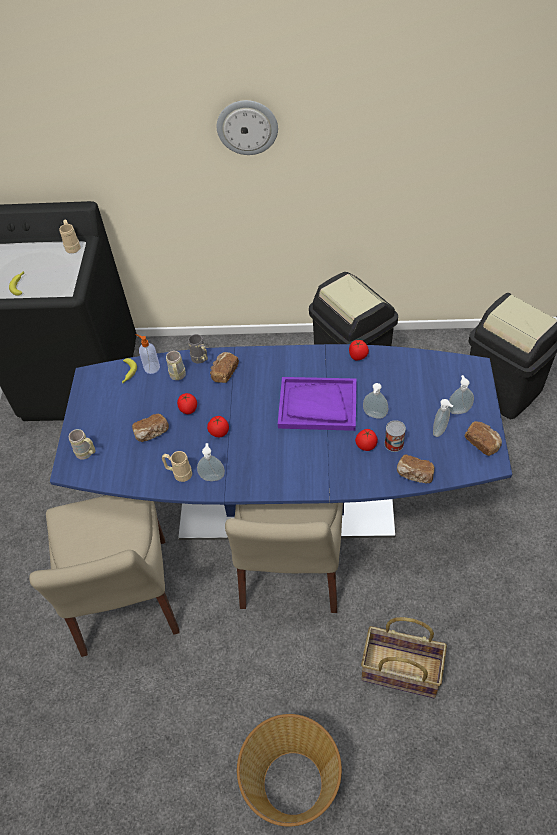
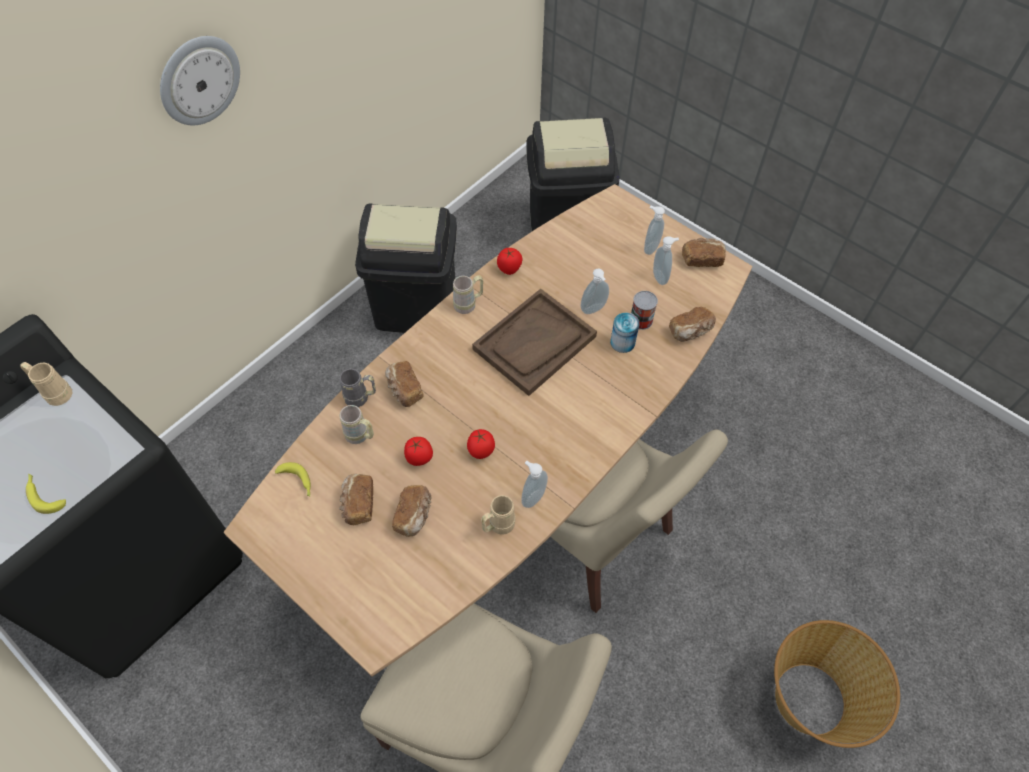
camera: 55 degrees left, 5 degrees up
(87, 454) = (373, 604): beige mug -> beige mug (469, 304)
(137, 406) = (358, 504): none -> bread
(151, 367) = (317, 452): soap dispenser -> none
(285, 500) = (512, 480): blue dining table -> brown dining table
(317, 405) = (534, 343): purple tray -> brown tray
(366, 446) = (622, 342): tomato -> can
(400, 671) = (769, 524): basket -> none

